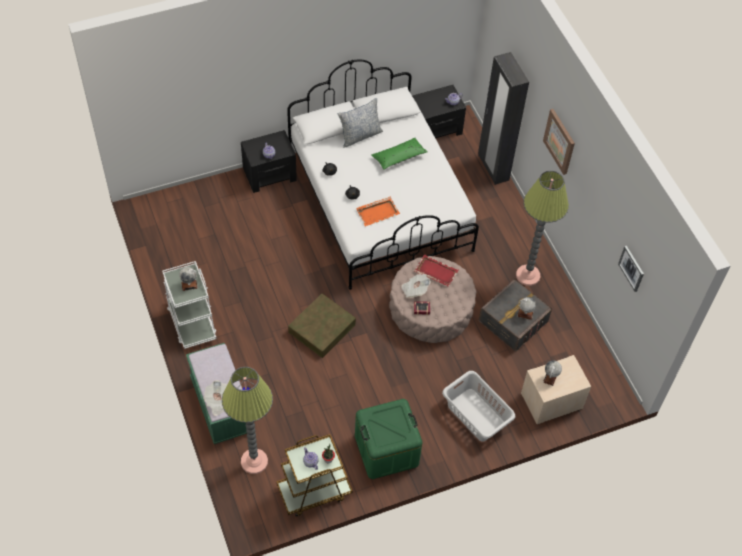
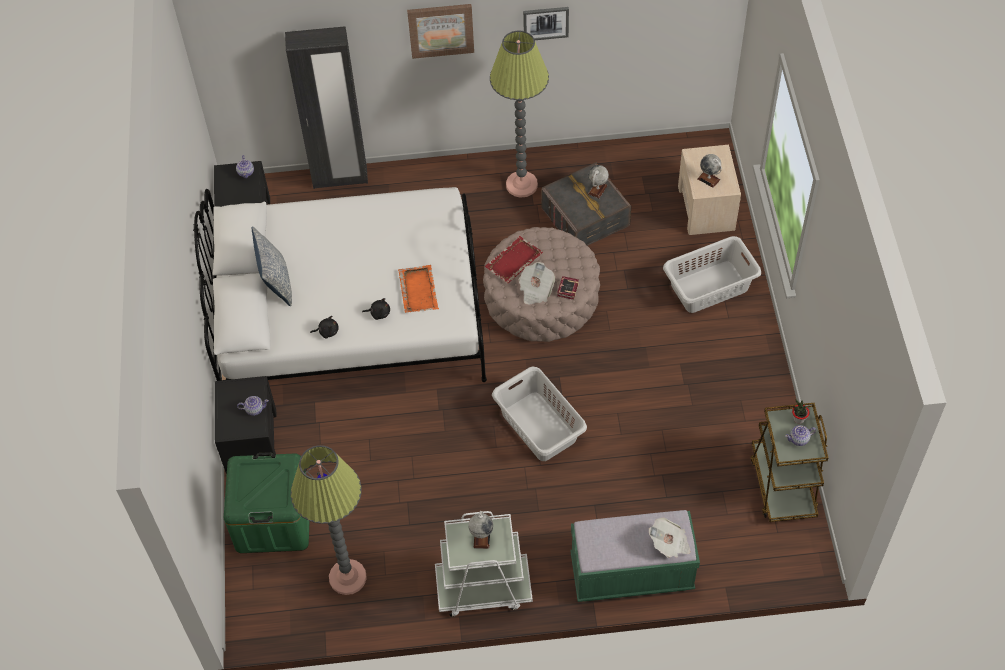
camera: 70 degrees left, 0 degrees up
(254, 461) = (726, 547): floor lamp -> floor lamp (347, 577)
(321, 328) = (538, 427): brown storage box -> grey laundry basket
(386, 450) = (739, 392): green storage box -> green storage box (273, 520)
(399, 157) = (332, 246): green pillow -> none
(631, 268) = (646, 19): picture -> picture (545, 23)

